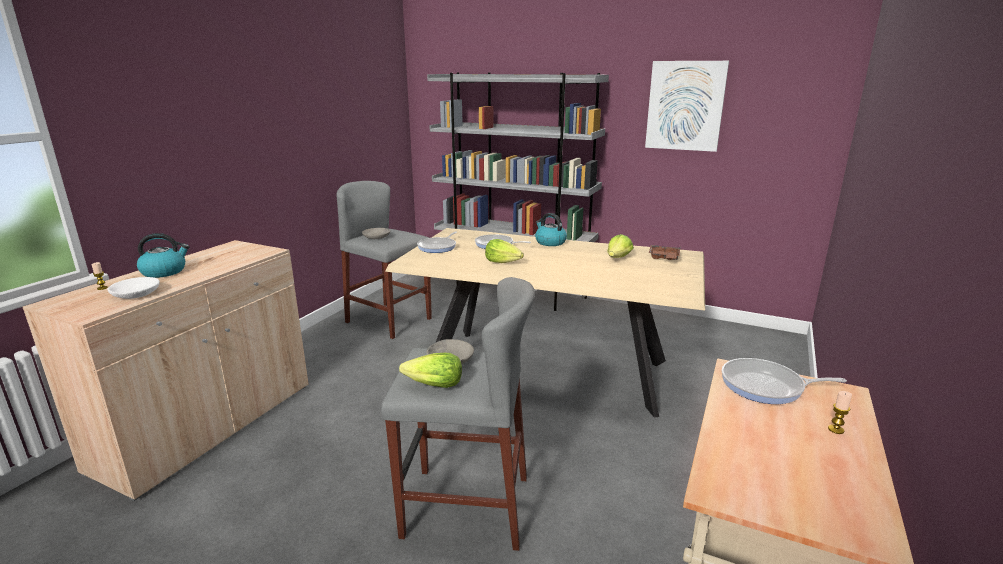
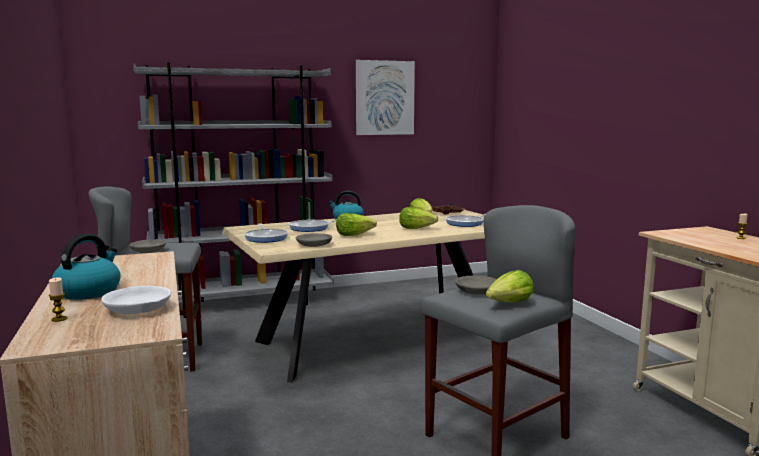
camera: 45 degrees left, 10 degrees down
(446, 264) = (314, 245): none -> grey bowl
(575, 269) = (416, 228): none -> lettuce
(766, 386) = (684, 234): frying pan -> frying pan (466, 223)

